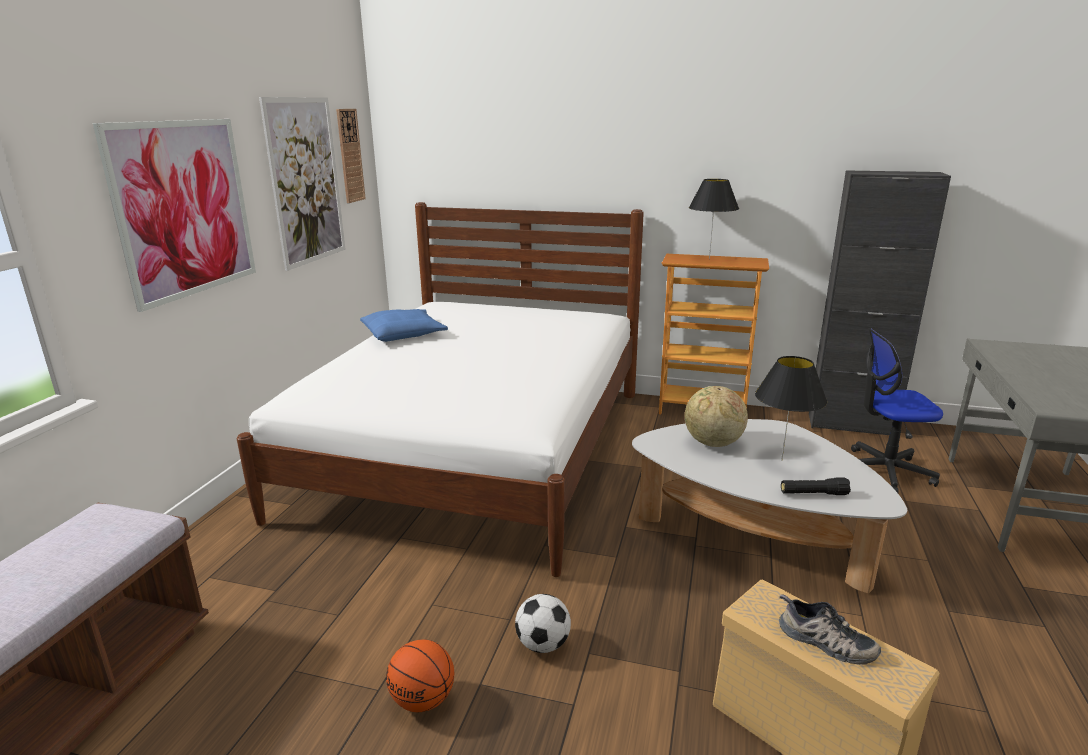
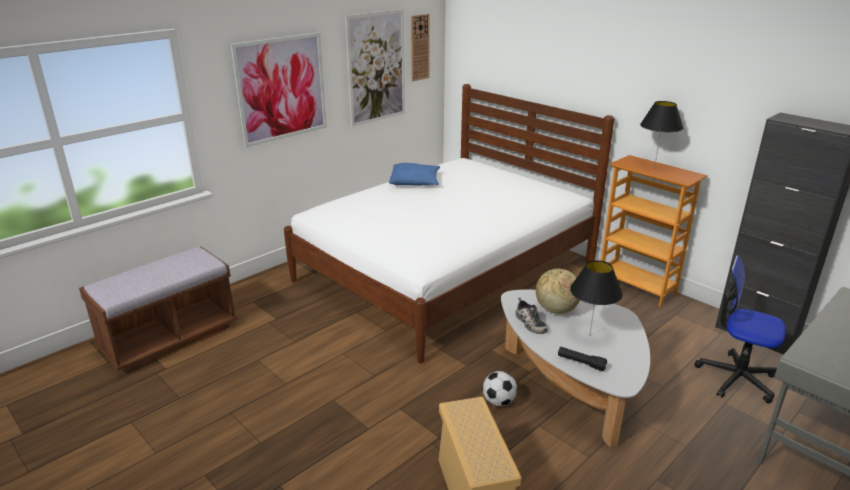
camera: 30 degrees right, 5 degrees up
(423, 700) = (301, 396): basketball -> none
(543, 644) = (380, 394): football -> football (498, 401)
(824, 642) = (474, 438): shoe -> shoe (529, 323)

